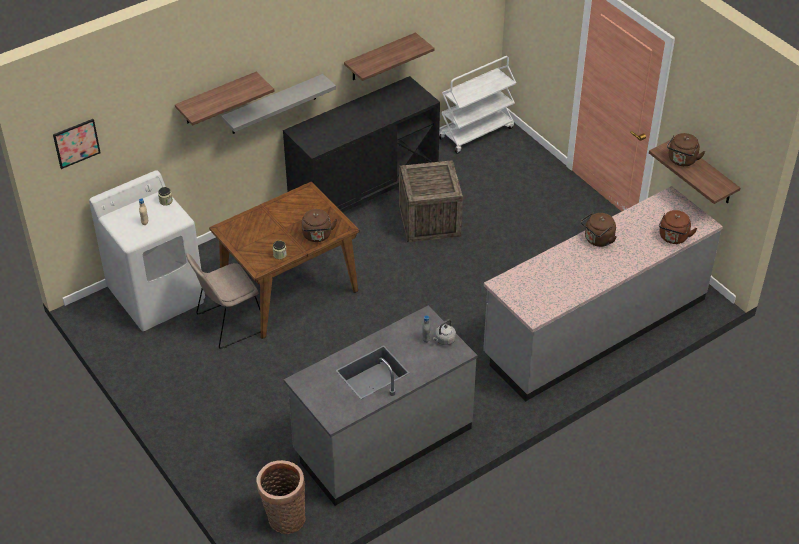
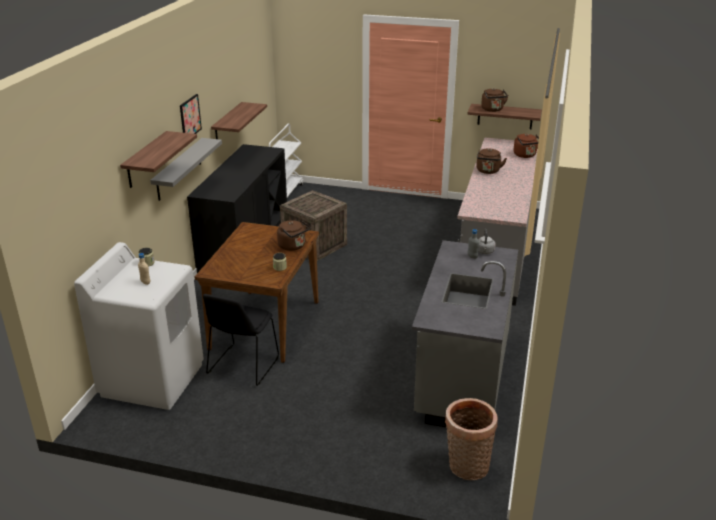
camera: 40 degrees left, 15 degrees down
(76, 143) = (54, 212): picture -> picture (190, 117)
(228, 323) = (242, 367): beige chair -> black chair

